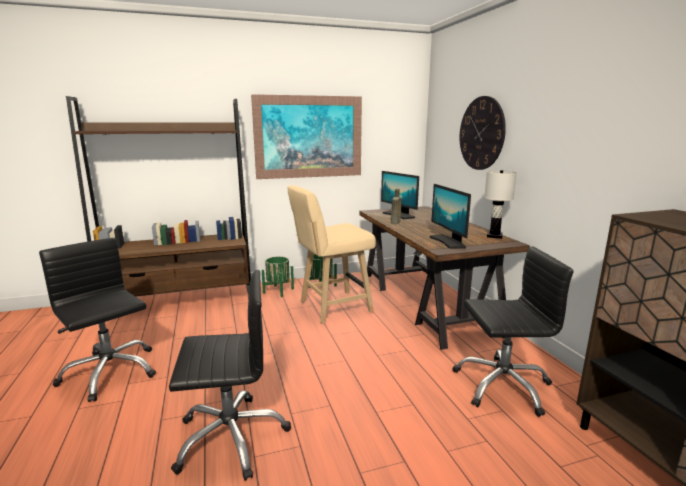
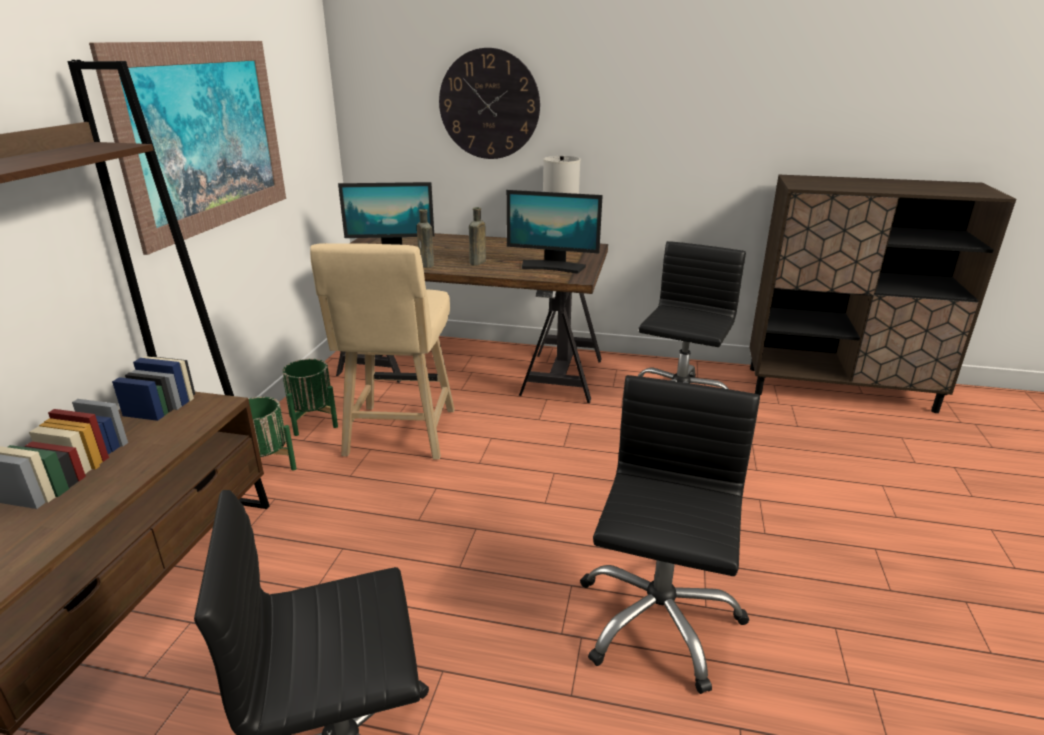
camera: 60 degrees left, 10 degrees up
(419, 229) = (477, 263): none -> brown bottle

